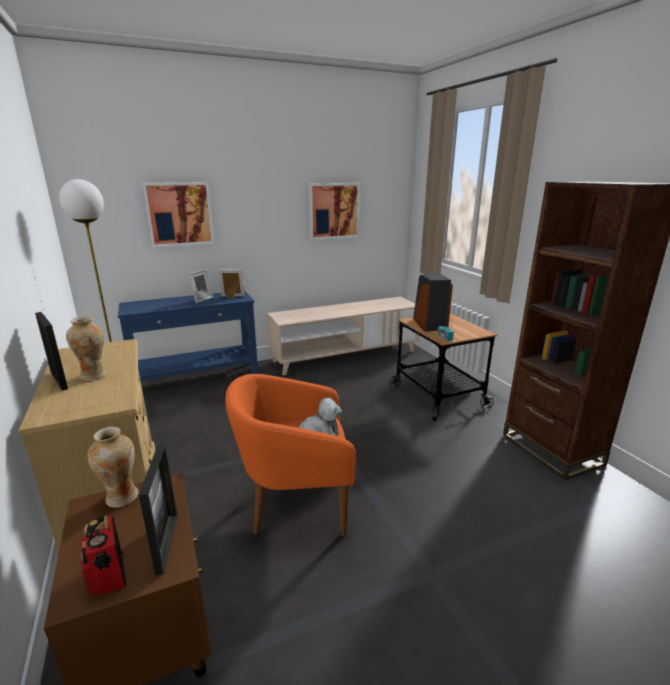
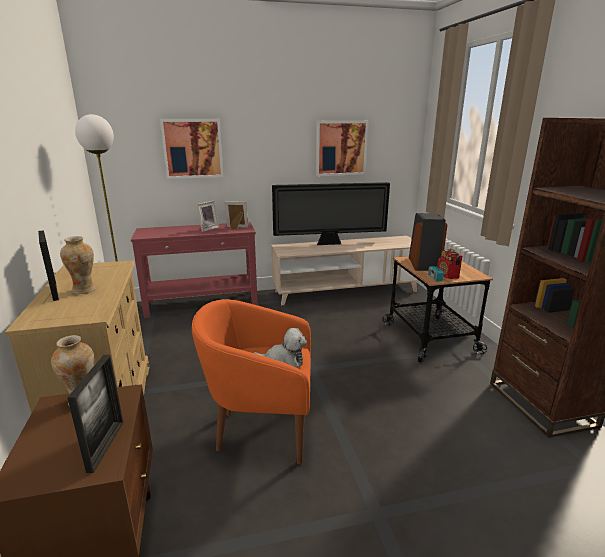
camera: 10 degrees right, 0 degrees up
(107, 577) = (46, 468): radio -> radio (447, 276)
(198, 380) = (202, 304): blue console table -> red console table
(327, 308) = (330, 243): none -> television

